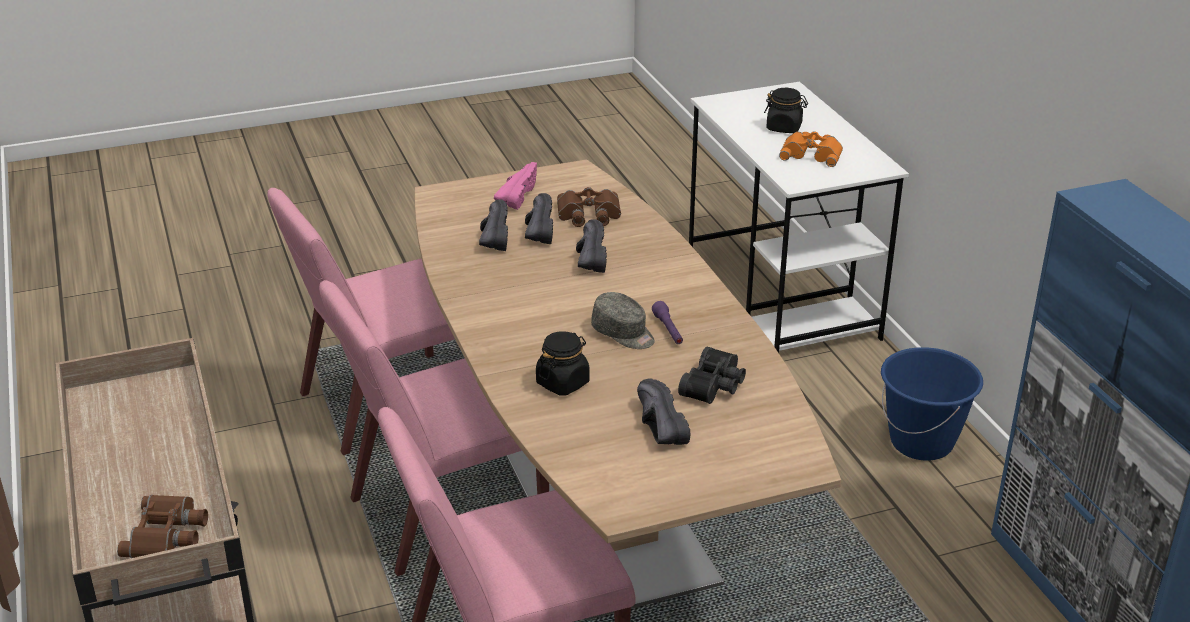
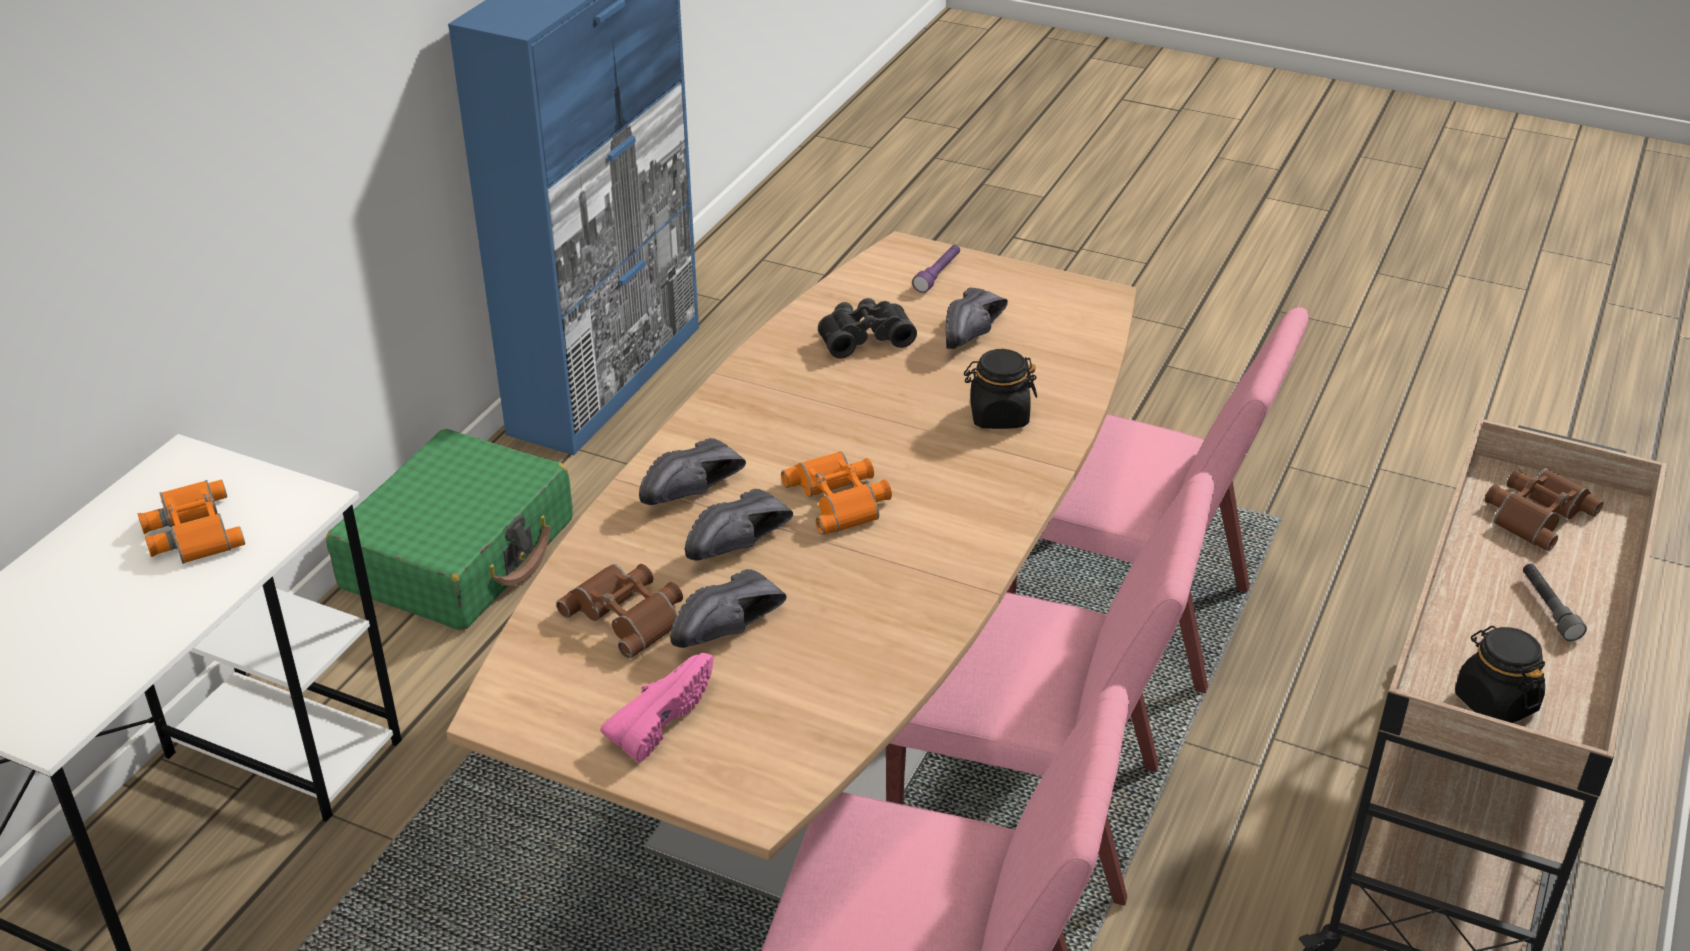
camera: 135 degrees left, 5 degrees up
(129, 469) = (1548, 608): none -> grey flashlight
(492, 237) = (802, 656): black shoe -> black shoe (696, 492)
(516, 195) = (658, 718): pink shoe -> pink shoe turned 150 degrees clockwise
(577, 298) = (841, 499): none -> orange binoculars
(623, 333) = (860, 430): grey cap -> none
(668, 330) = (811, 408): purple flashlight -> purple flashlight (938, 274)
(784, 127) = (105, 601): black jar -> black jar (1495, 702)
(922, 442) = (460, 554): blue bucket -> green suitcase

